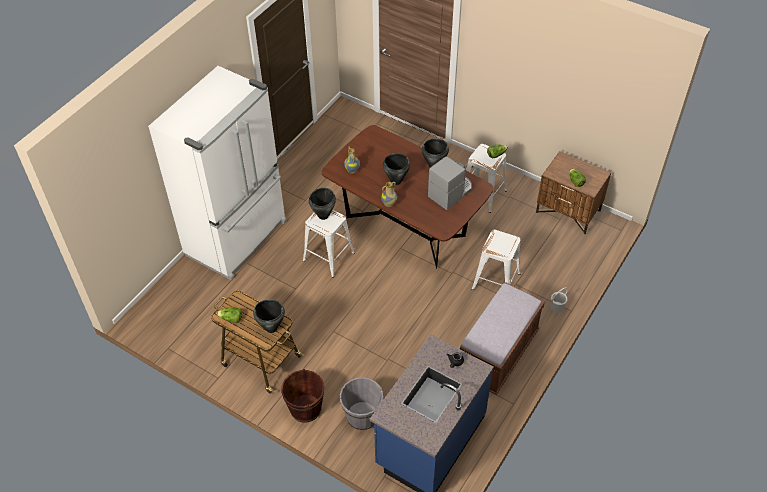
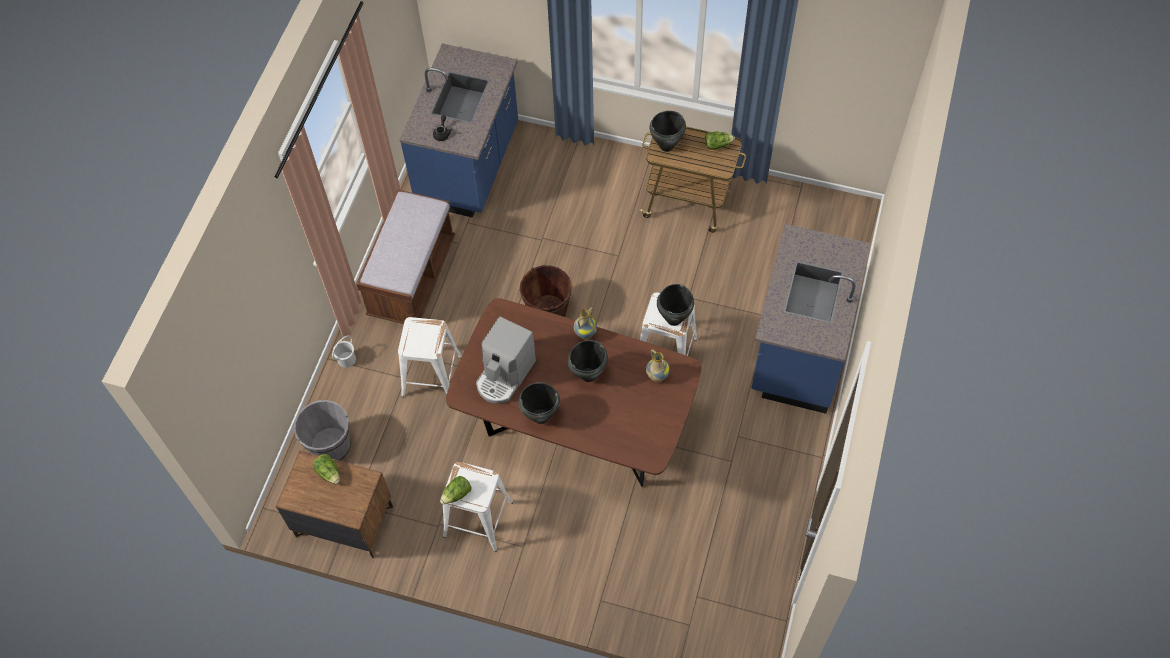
camera: 165 degrees right, 10 degrees up
(238, 239) = (799, 348): white fridge -> blue counter
(305, 409) = (614, 163): brown bucket -> brown bucket (547, 312)
(362, 416) = (549, 171): grey bucket -> grey bucket (331, 446)

